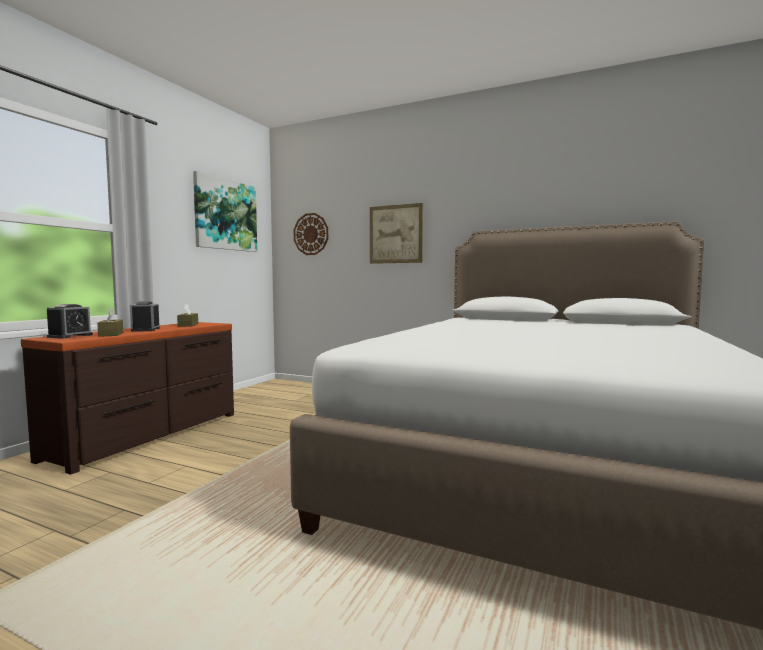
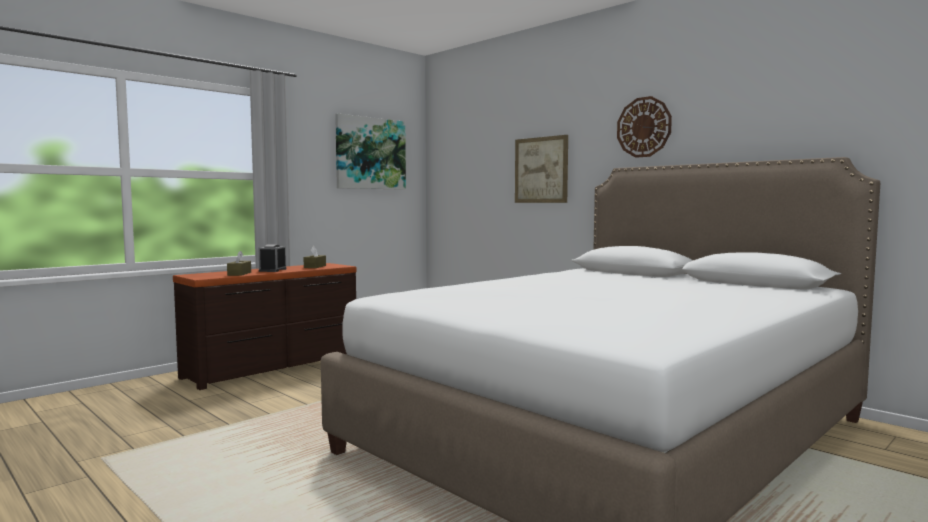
camera: 20 degrees right, 0 degrees up
(70, 336) = (208, 274): alarm clock -> none
(311, 234) = (460, 169): wall clock -> wall clock (644, 127)

